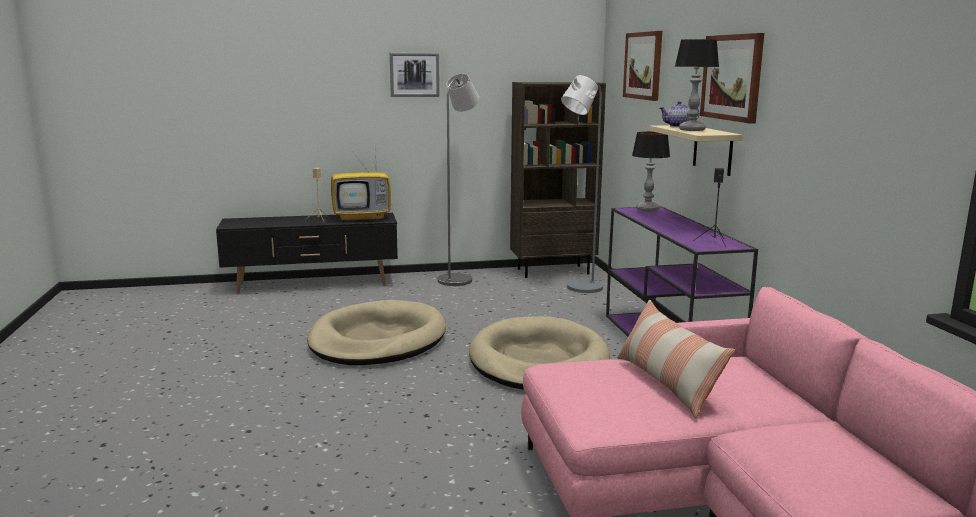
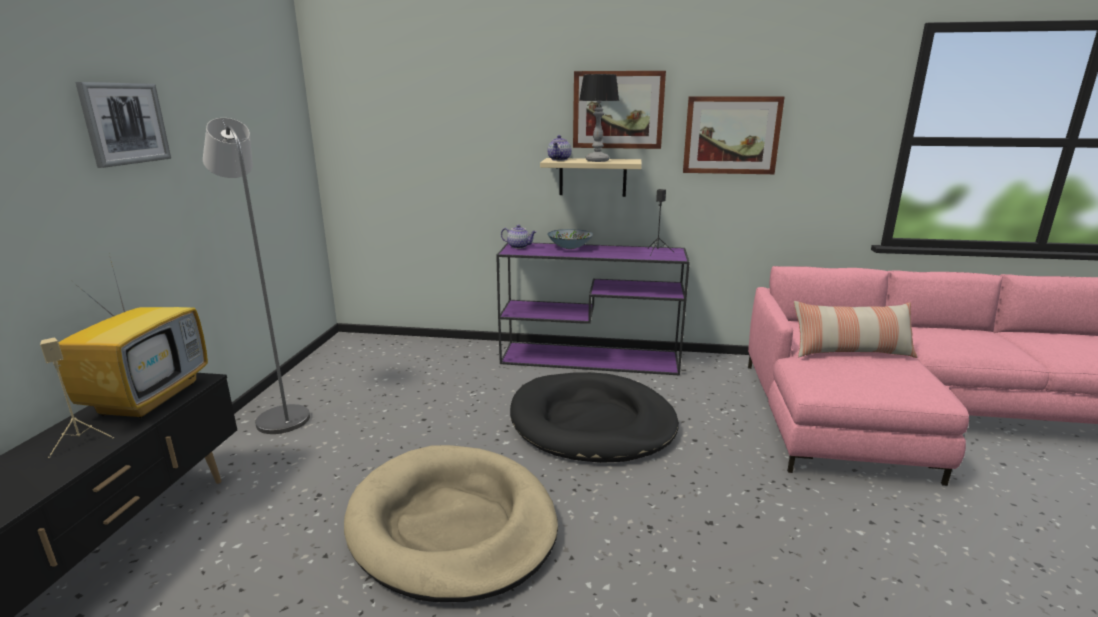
camera: 70 degrees left, 5 degrees up
(539, 361) = (592, 423): beige dog bed -> black dog bed
(553, 271) = (337, 356): brown bookcase -> none
(579, 289) = (410, 357): grey floor lamp -> none
(643, 65) = (429, 101): picture -> picture (731, 135)
(647, 209) = (519, 246): table lamp -> teapot
(673, 220) = (570, 247): none -> bowl

